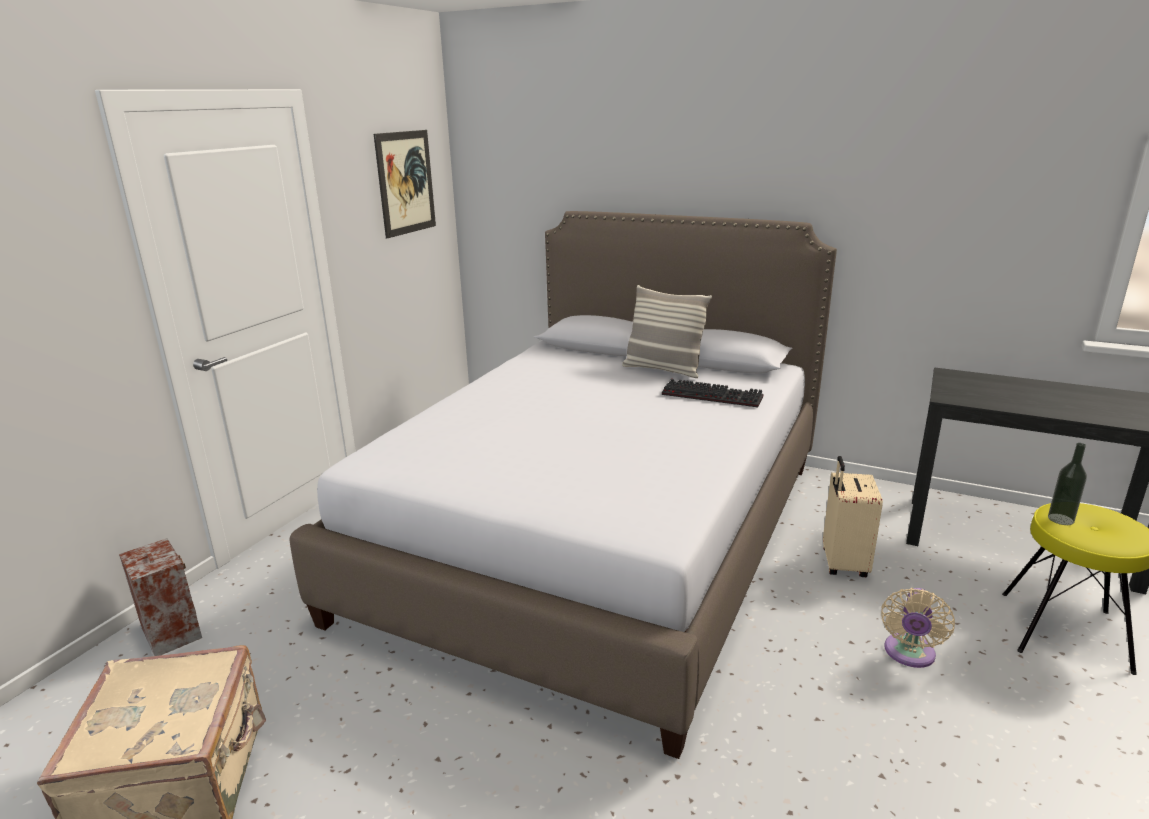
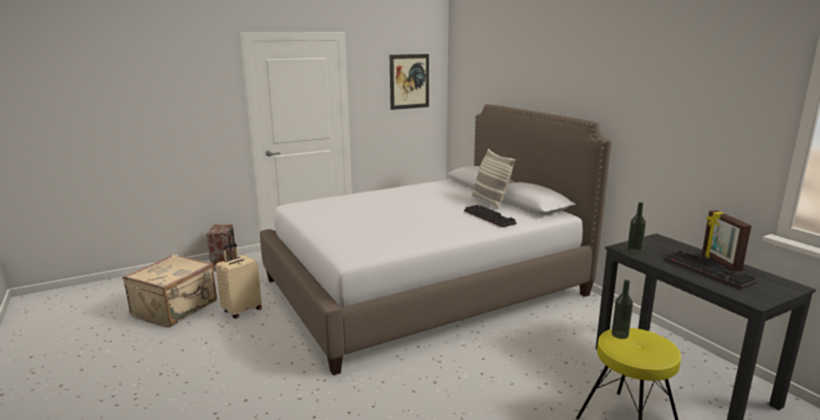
camera: 35 degrees right, 5 degrees down
(842, 564) = (536, 342): beige suitcase -> beige suitcase (242, 310)
(909, 654) = (505, 391): beige fan -> none
(968, 399) = (634, 251): none -> bottle
(1057, 389) = (720, 262): none -> picture frame
(1073, 403) = (710, 271): none -> keyboard

